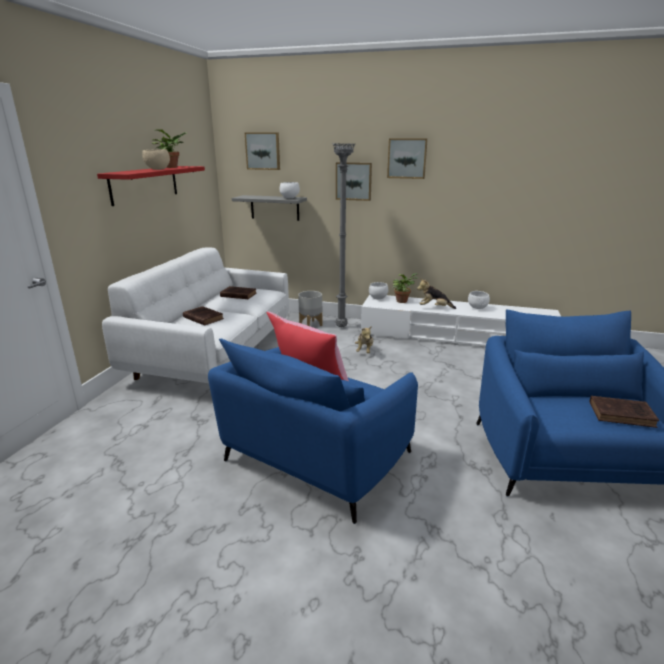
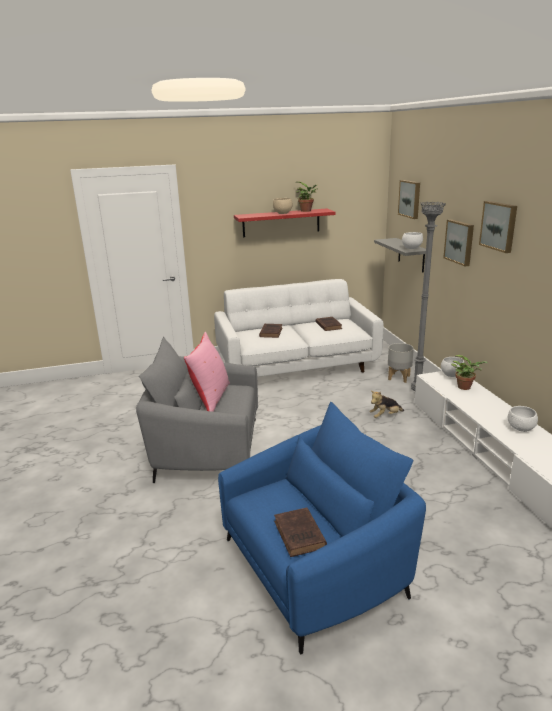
camera: 60 degrees right, 0 degrees up
(316, 458) = (207, 448): blue armchair -> grey armchair
(434, 308) = (475, 406): plush toy -> none

